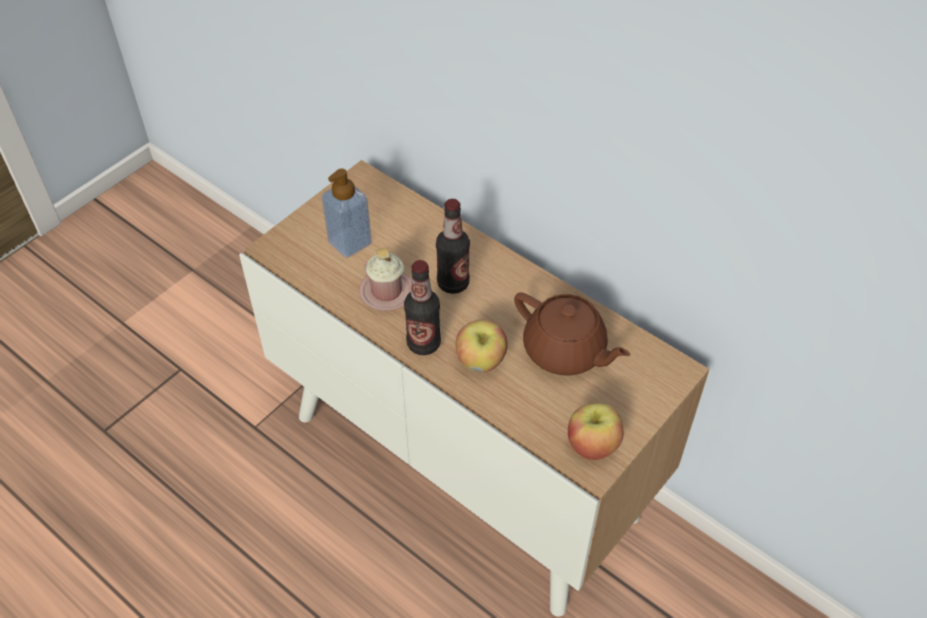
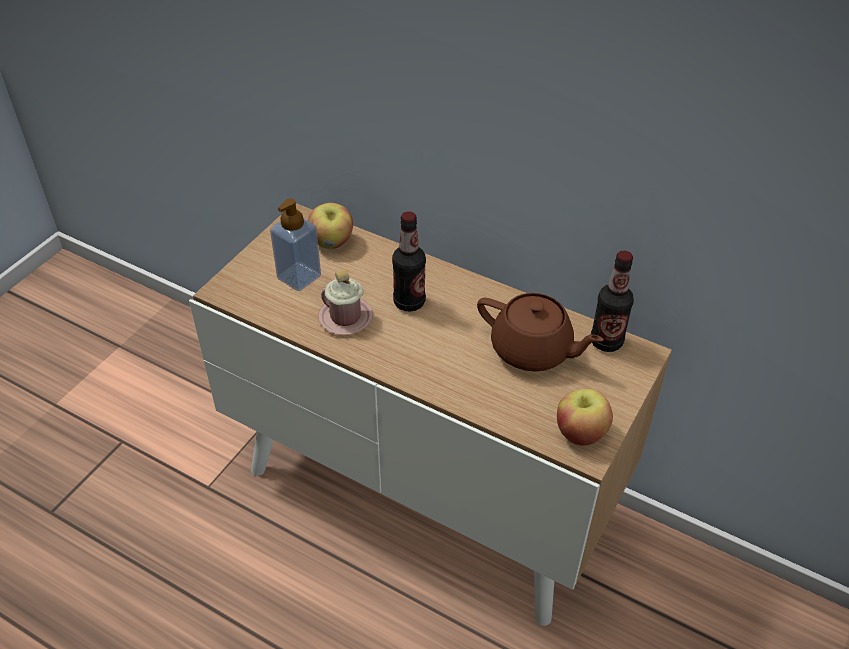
camera: 10 degrees left, 5 degrees down
(423, 344) = (393, 360): bottle -> bottle (606, 342)
(481, 361) = (453, 369): apple -> apple (332, 242)

